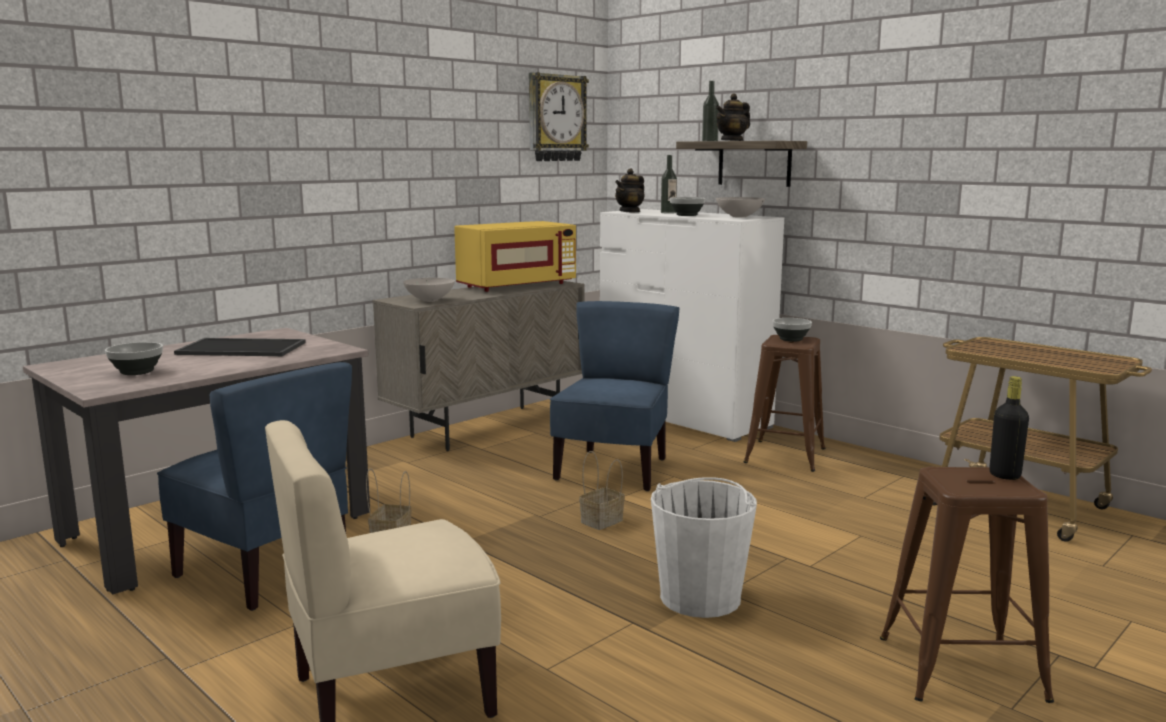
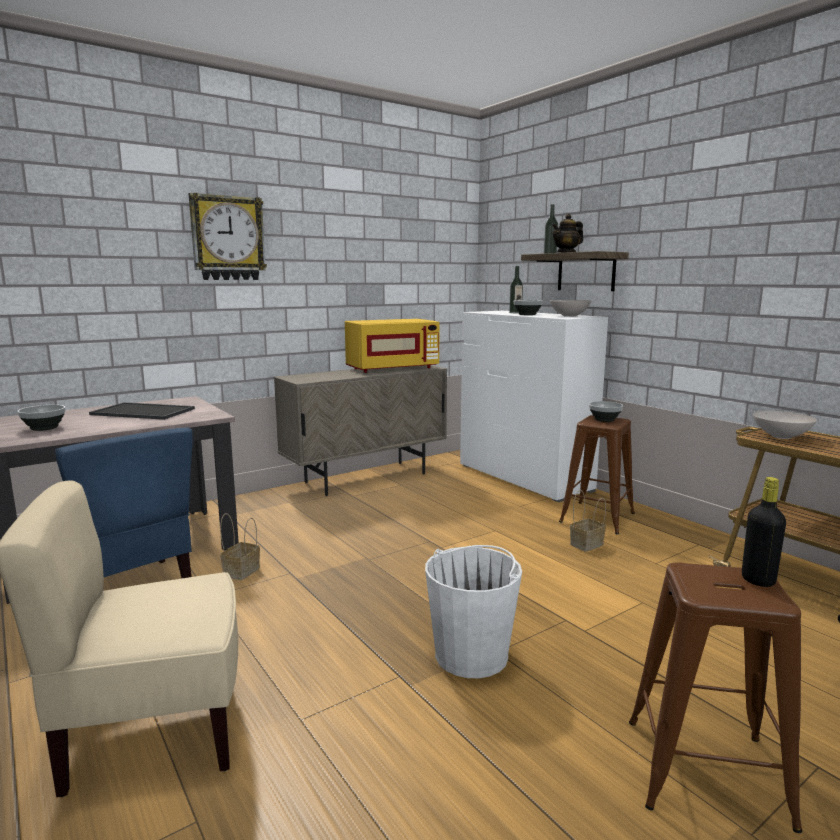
camera: 10 degrees right, 0 degrees up
(430, 300) = (315, 378): white bowl -> white bowl (781, 436)
(556, 118) = (432, 238): wall clock -> wall clock (227, 238)
(601, 522) = (417, 569): basket -> basket (586, 545)
(614, 470) = (448, 521): blue chair -> none
(630, 211) = (486, 312): teapot -> none

